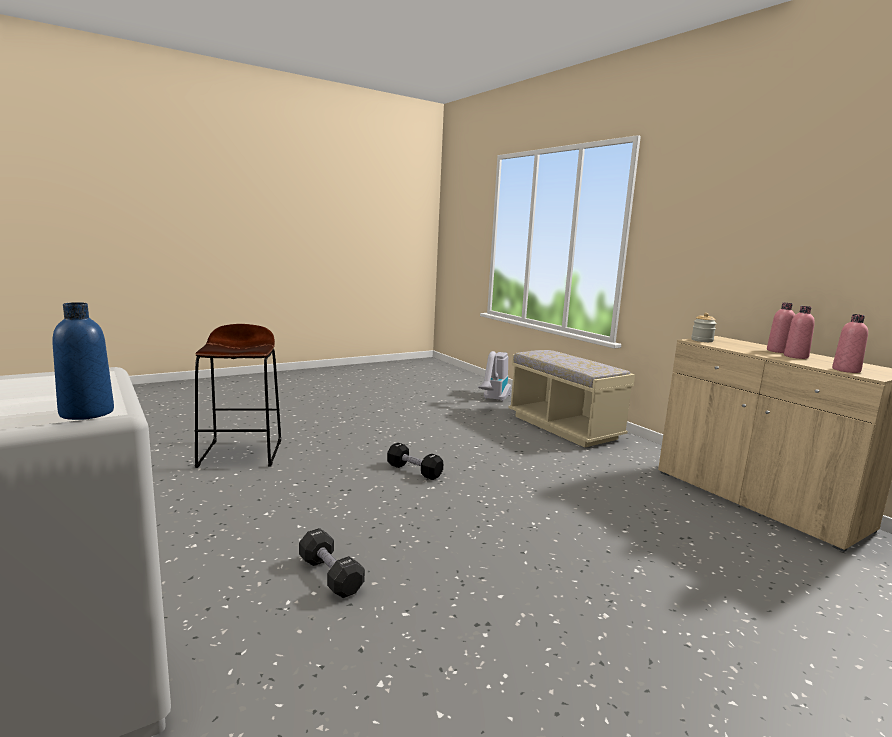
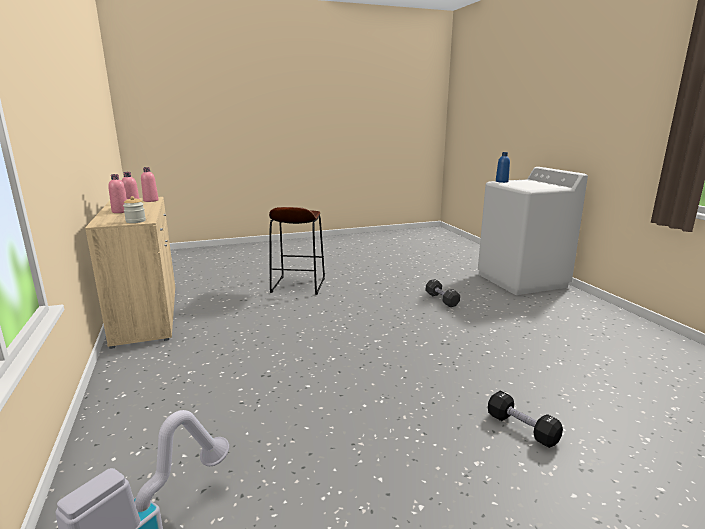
camera: 165 degrees left, 5 degrees up
(241, 453) = (570, 395): brown stool -> brown stool (298, 285)
(414, 471) = (387, 357): black dumbbell -> black dumbbell (521, 428)
(564, 427) = (151, 418): beige bench -> none

